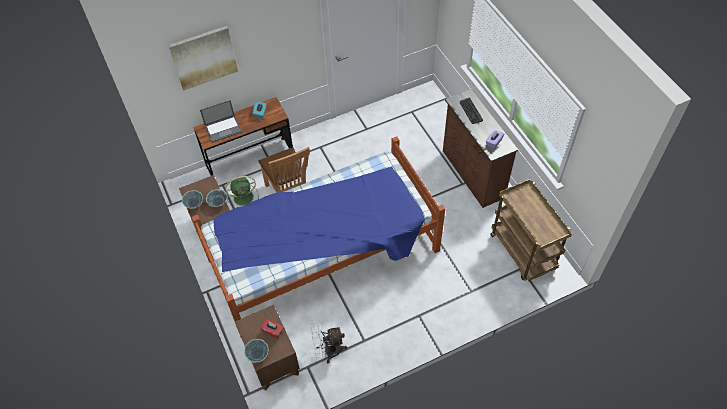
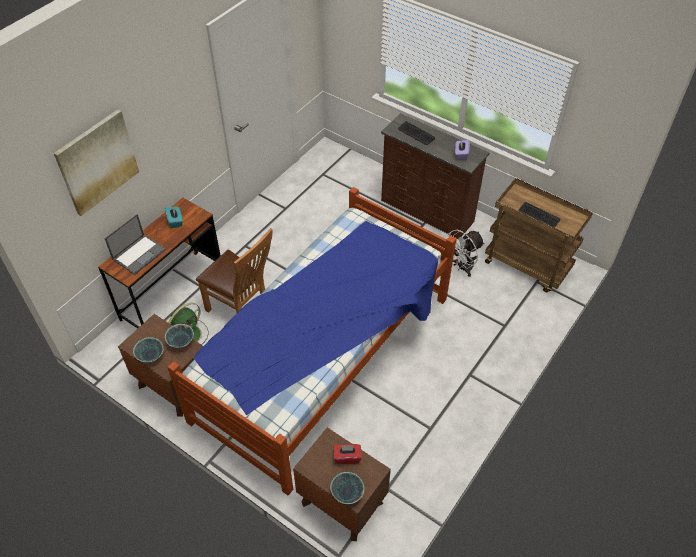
camera: 30 degrees left, 5 degrees down
(328, 351) = (398, 459): white fan -> white fan (461, 267)
(528, 217) = (538, 215): none -> keyboard

